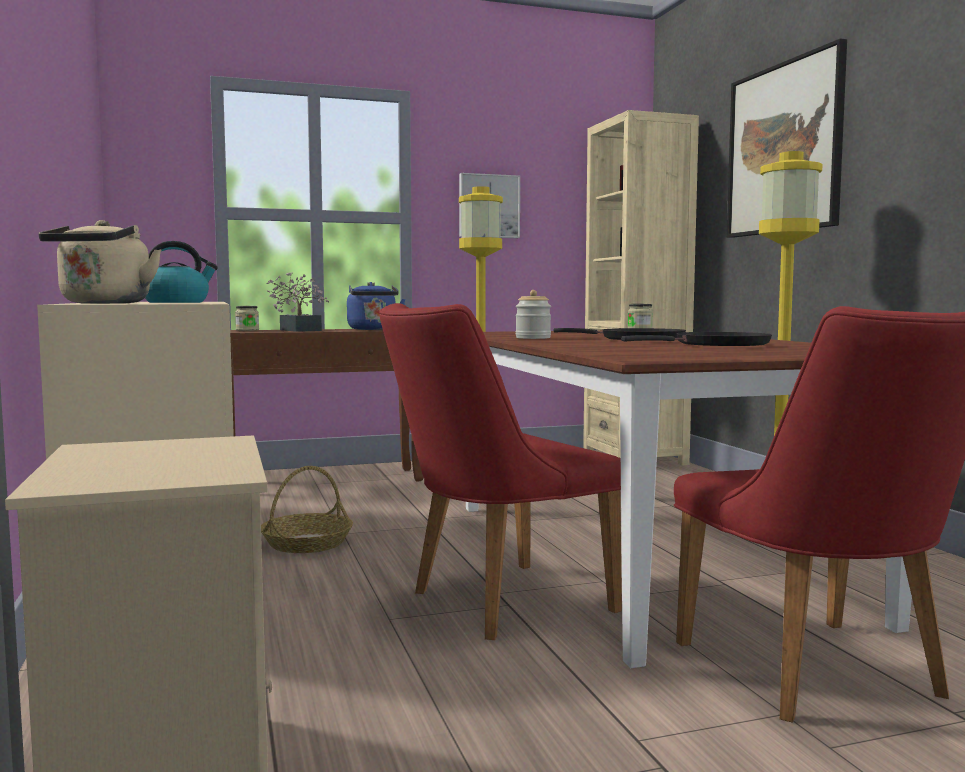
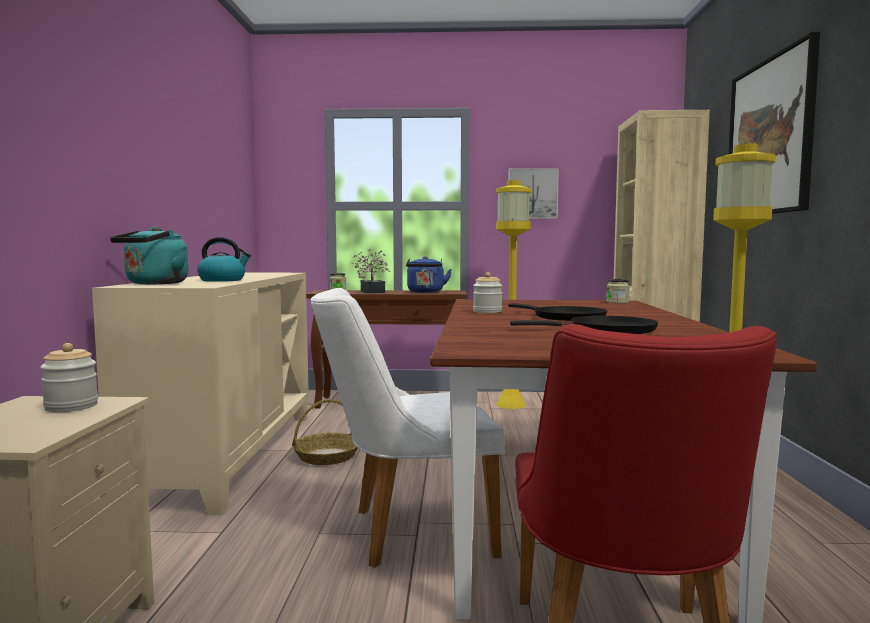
camera: 20 degrees right, 0 degrees up
(103, 303) = (154, 283): beige kettle -> turquoise kettle
(176, 448) = (71, 406): none -> jar
(494, 603) = (407, 532): red chair -> white chair

